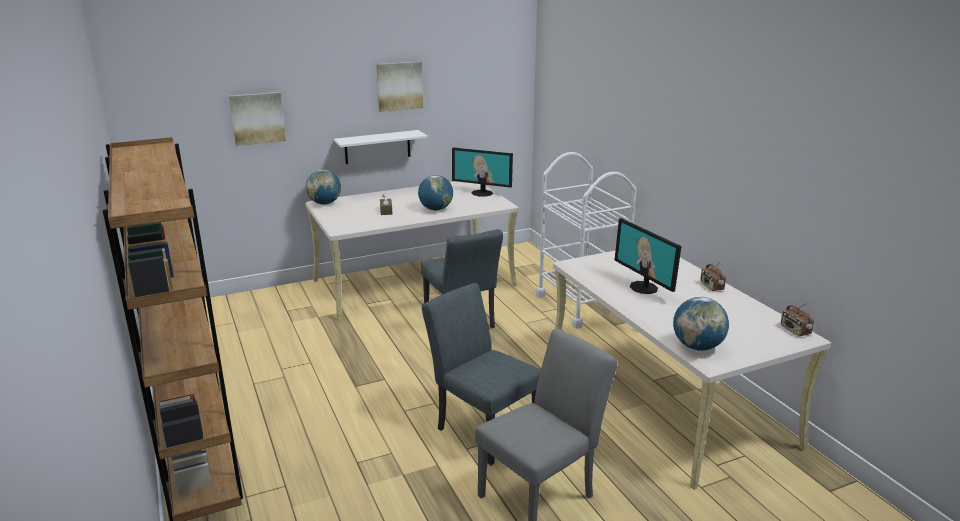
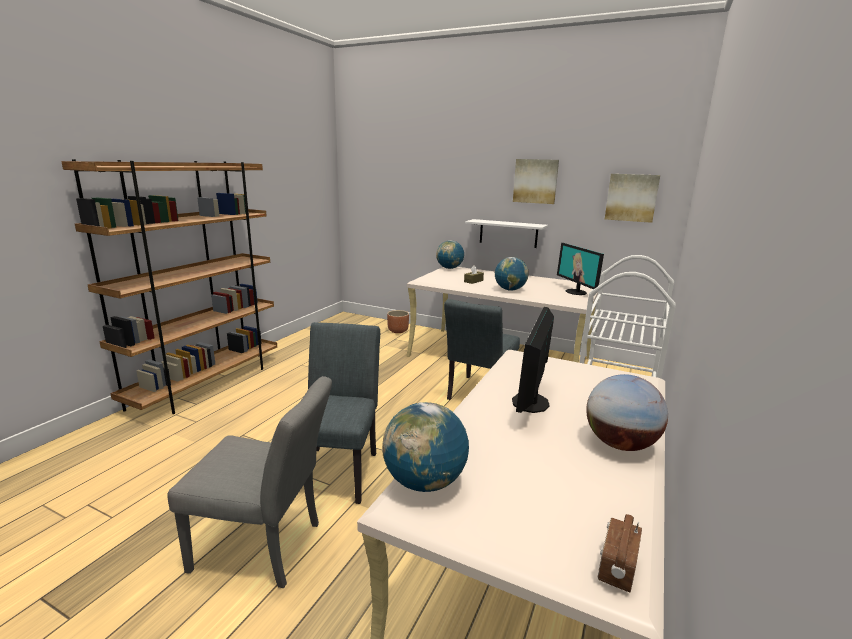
camera: 50 degrees right, 5 degrees down
(257, 118) = (421, 193): picture -> picture (631, 197)
(271, 301) = (398, 331): none -> brown planter
(711, 287) = (620, 444): radio -> globe

